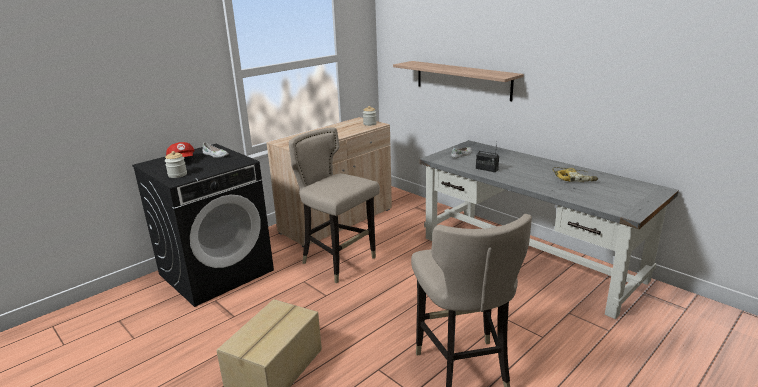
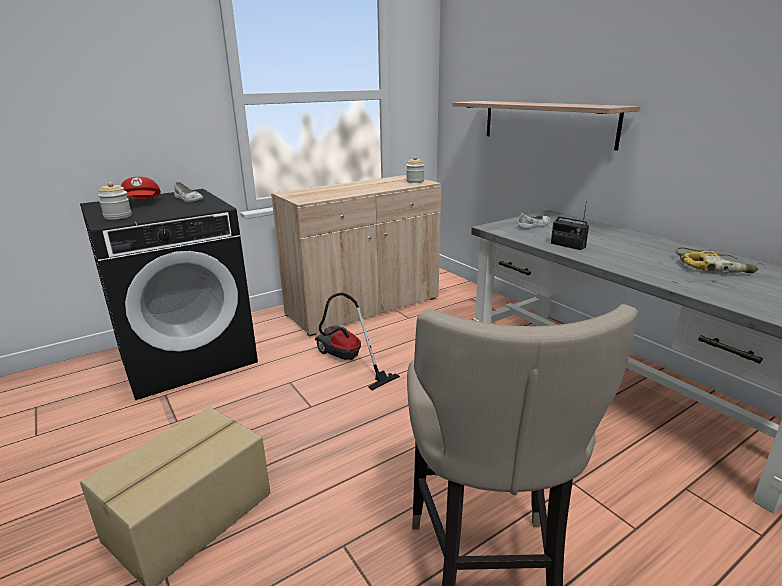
camera: 10 degrees right, 0 degrees up
(339, 262) = (346, 361): beige stool -> vacuum cleaner

